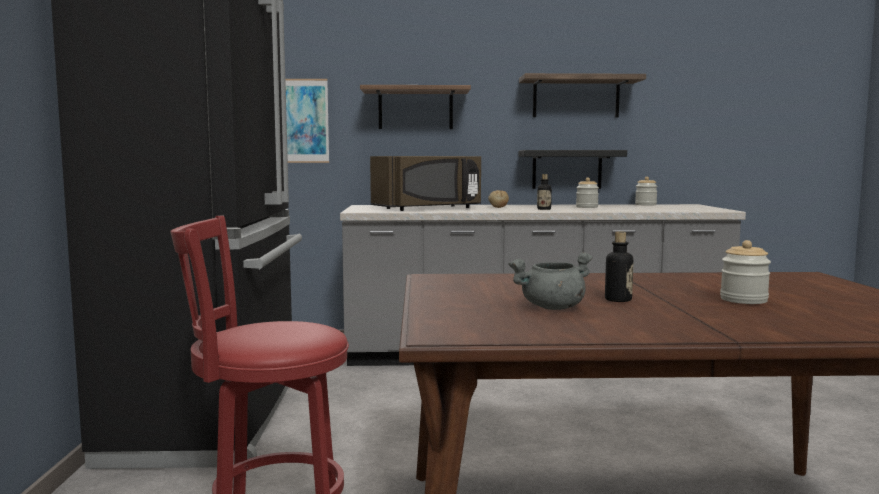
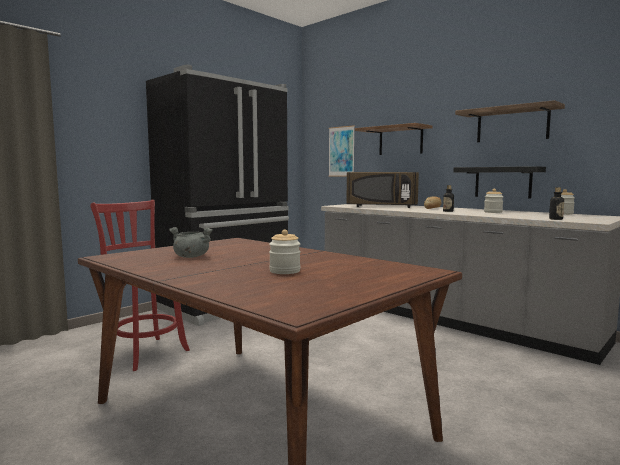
camera: 45 degrees right, 0 degrees up
(618, 300) = (234, 259): bottle -> bottle (555, 219)

